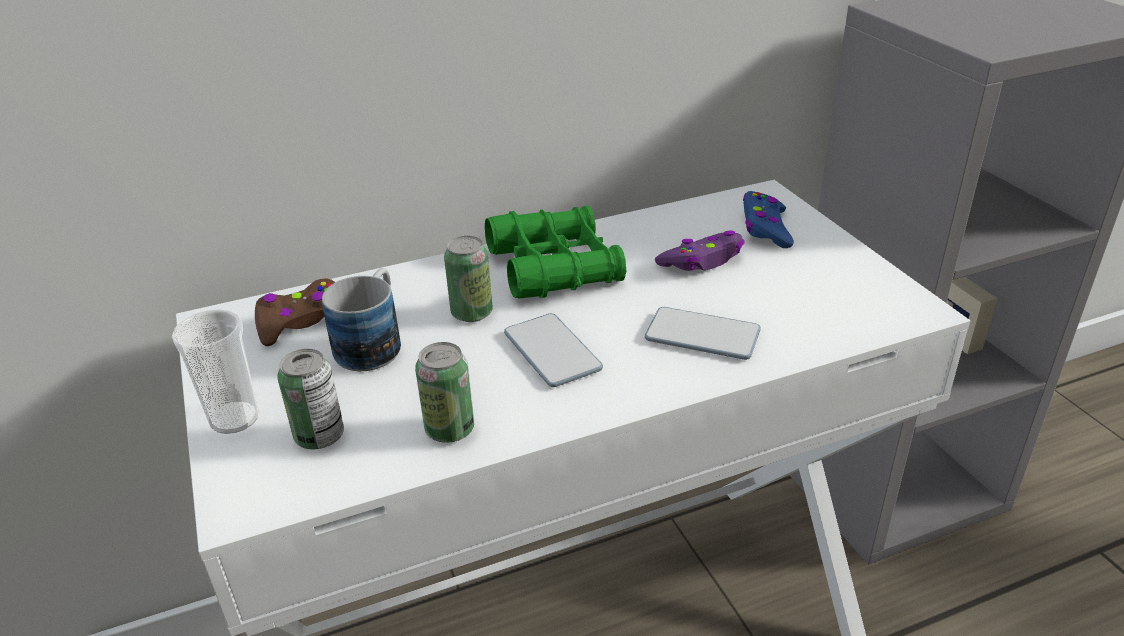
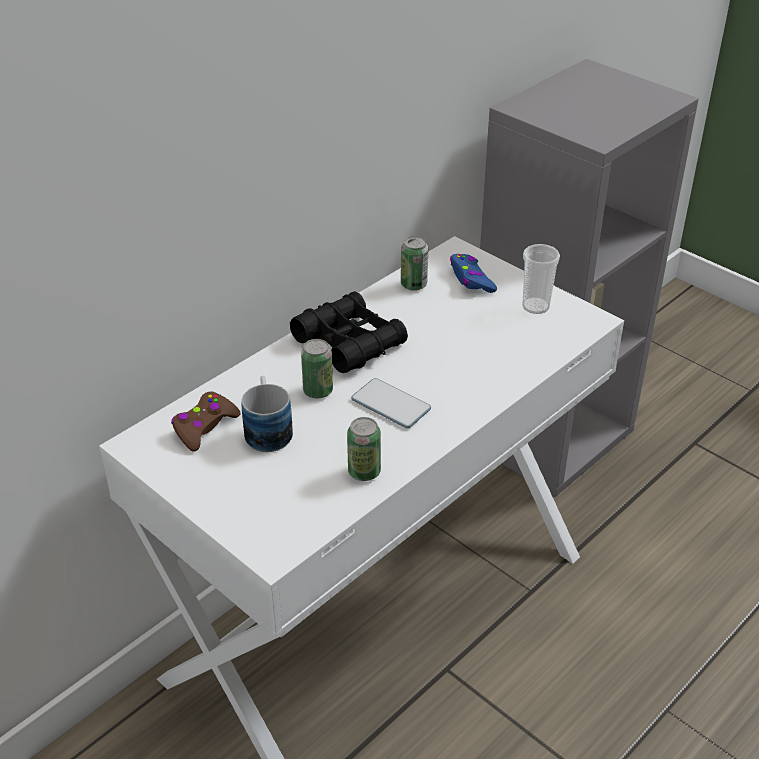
camera: 25 degrees left, 5 degrees up
(234, 418) = (218, 504): cup -> cup (535, 306)
(319, 436) = (285, 499): can -> can (413, 284)
(554, 267) = (349, 342): green binoculars -> black binoculars
(702, 261) = (444, 315): purple game controller -> none
(702, 335) = (476, 369): phone -> none

